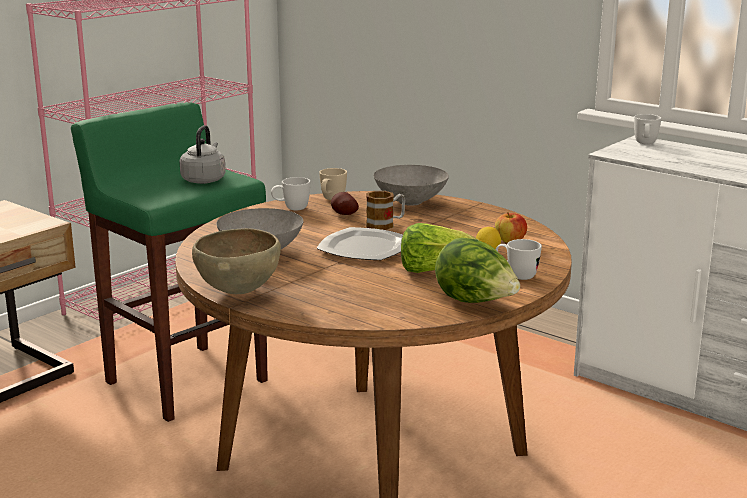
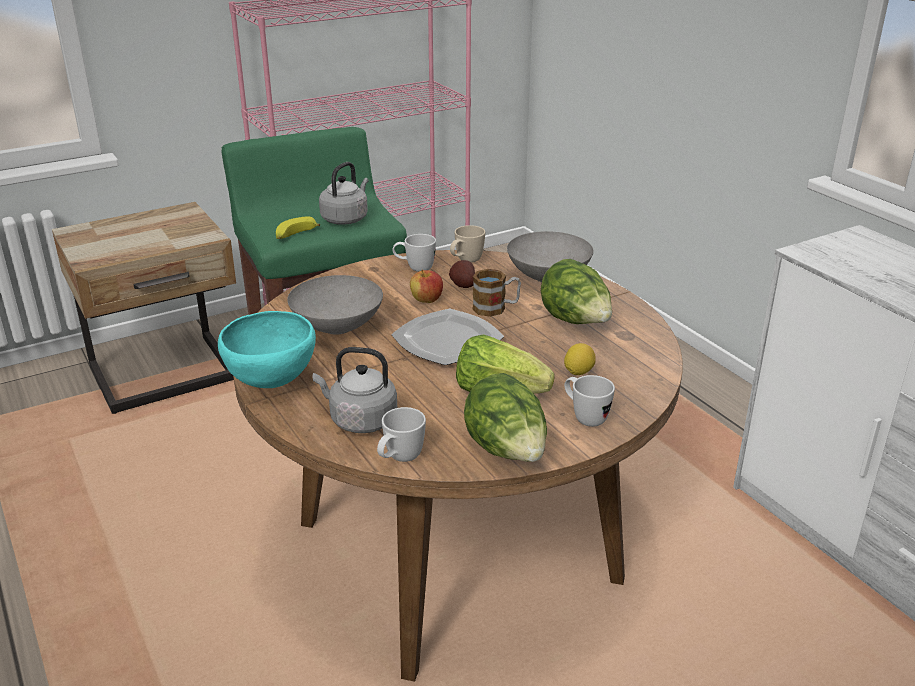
camera: 20 degrees right, 10 degrees up
(169, 195) = (295, 235): none -> banana
(239, 291) = (272, 382): brown bowl -> turquoise bowl
(340, 303) = (360, 420): none -> grey kettle
(458, 224) = (576, 322): none -> lettuce
(510, 242) = (616, 360): apple -> apple (426, 300)
(645, 144) = (861, 242): white mug -> white mug (399, 459)

